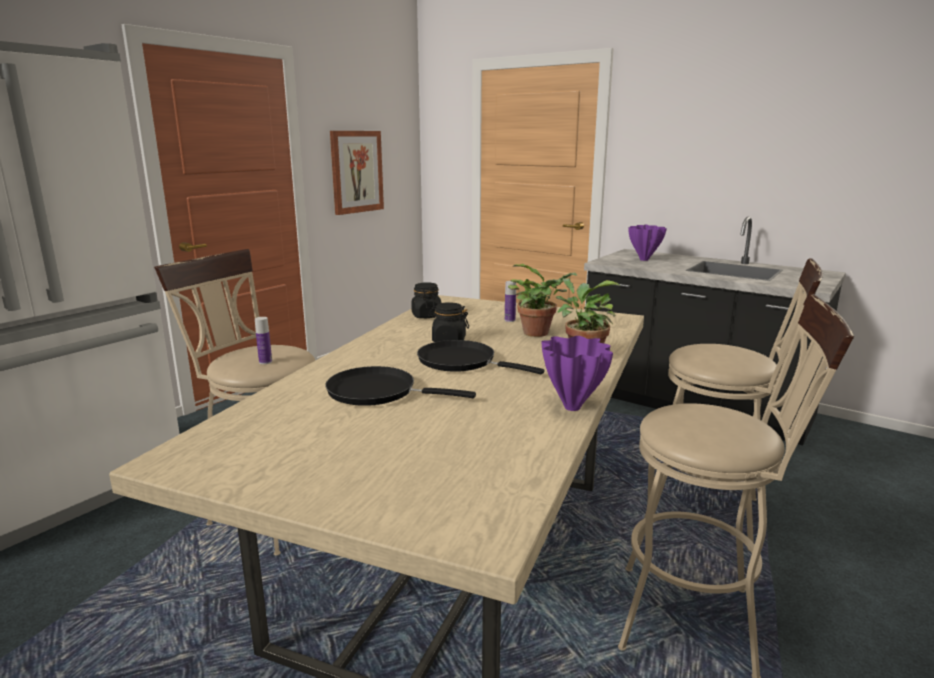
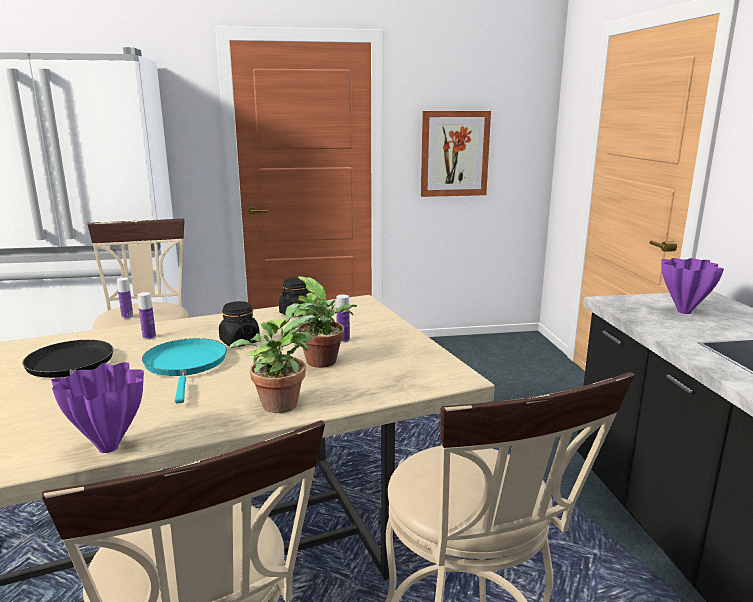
camera: 45 degrees right, 0 degrees up
(369, 359) = (149, 337): none -> bottle
(462, 362) = (186, 365): black frying pan -> turquoise frying pan

